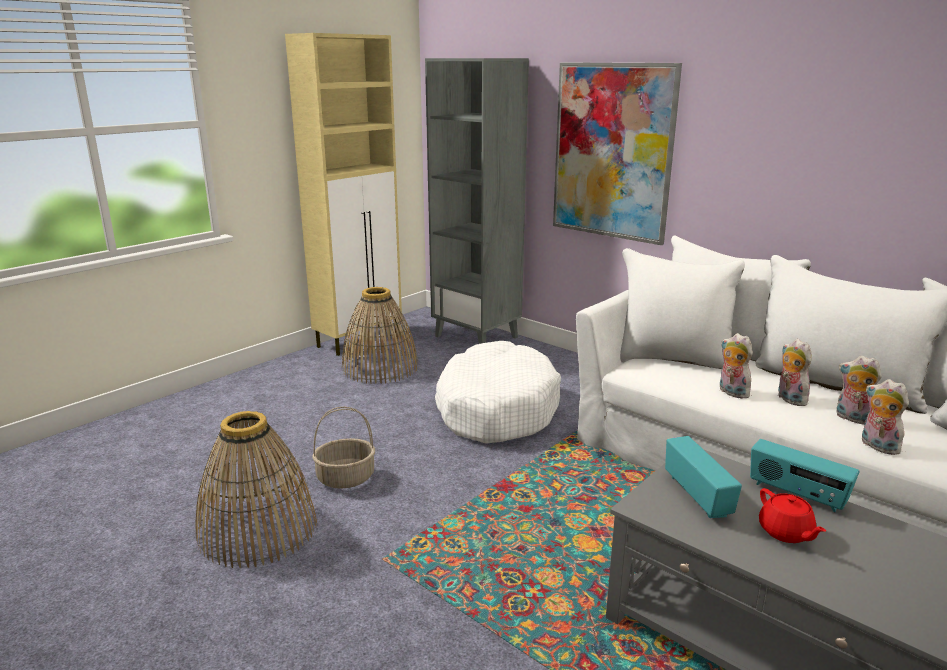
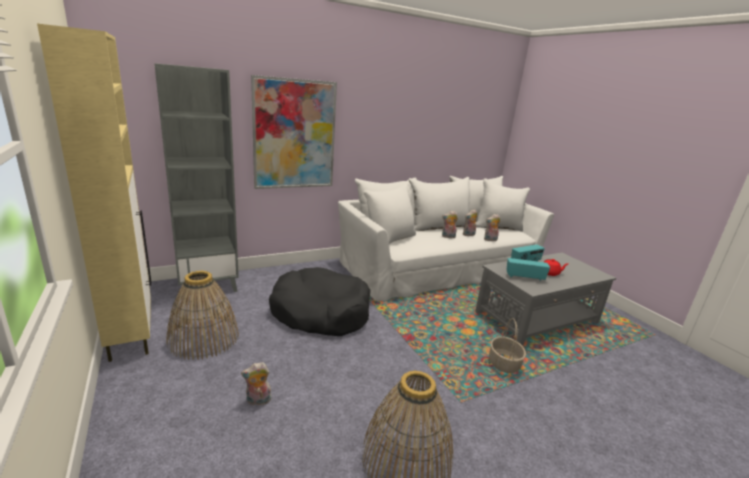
camera: 70 degrees left, 0 degrees up
(346, 477) = (362, 396): basket -> basket (503, 363)
(496, 409) = (320, 312): white dog bed -> black dog bed
(731, 392) = (436, 242): plush toy -> plush toy (258, 401)

